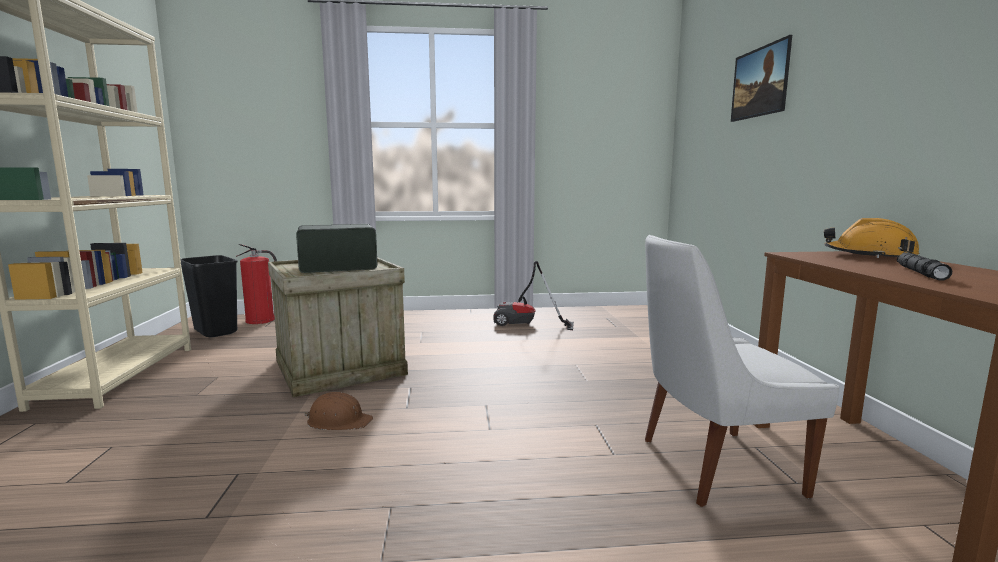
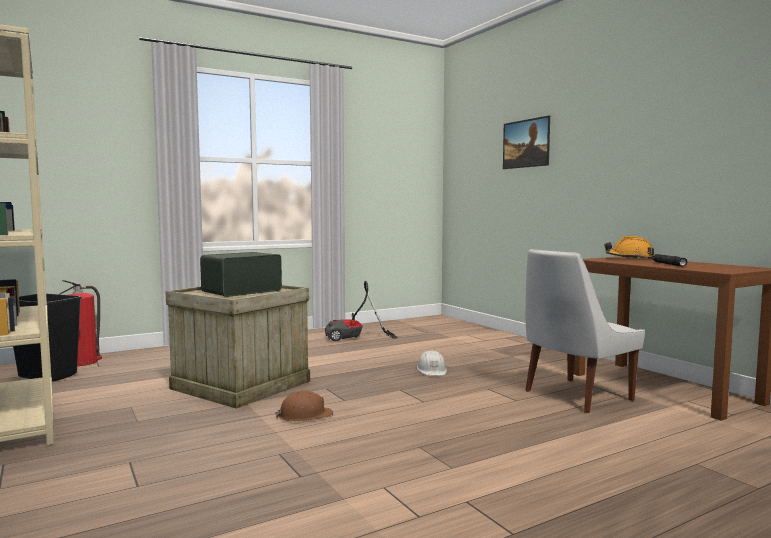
camera: 25 degrees left, 5 degrees down
(558, 382) = (432, 370): none -> white hard hat

